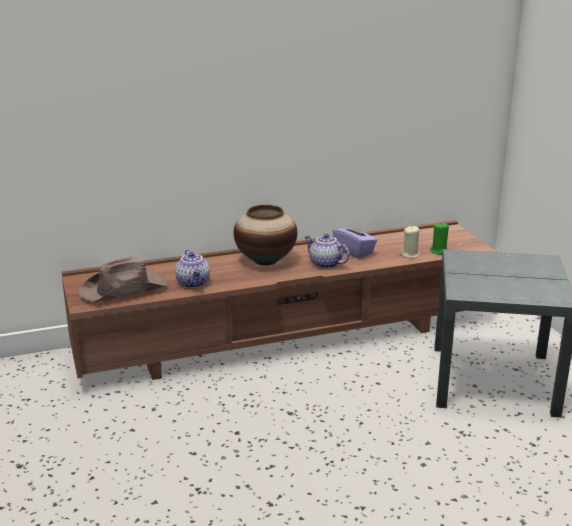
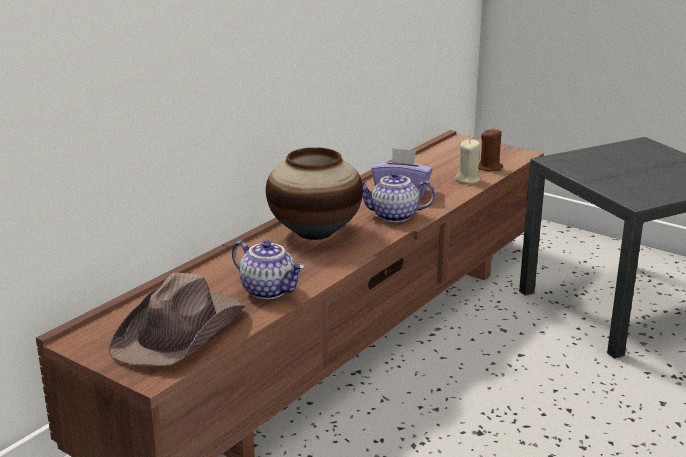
camera: 35 degrees left, 0 degrees up
(439, 251) = (490, 167): green candle -> brown candle

